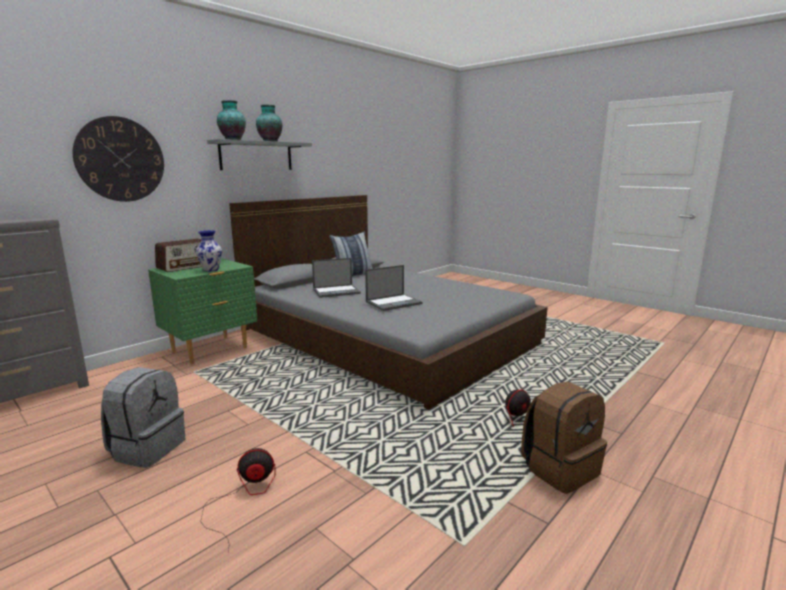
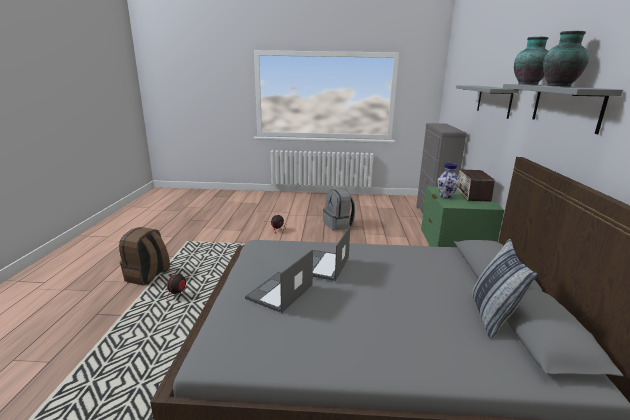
camera: 140 degrees right, 5 degrees up
(120, 159) = (494, 100): wall clock -> grey shelf
(337, 291) = (410, 267): laptop -> laptop (279, 292)

